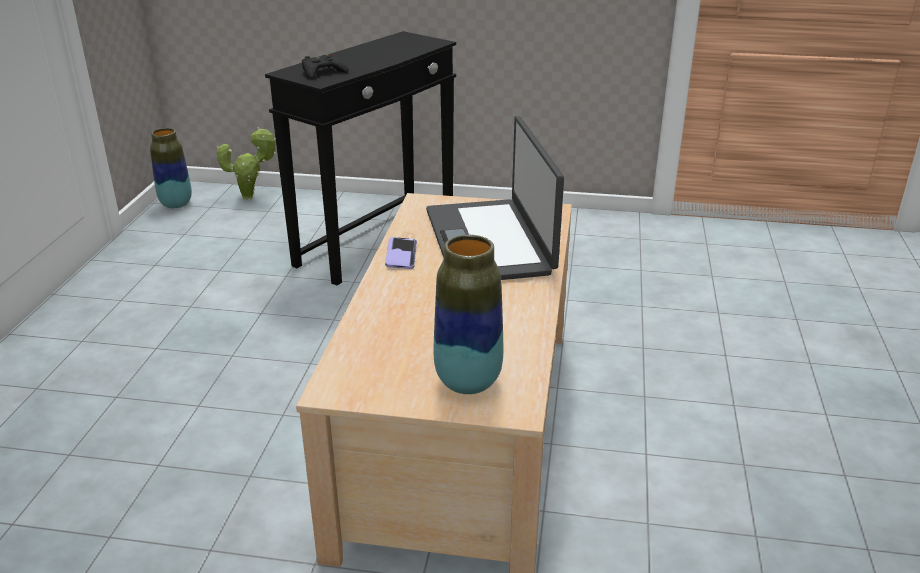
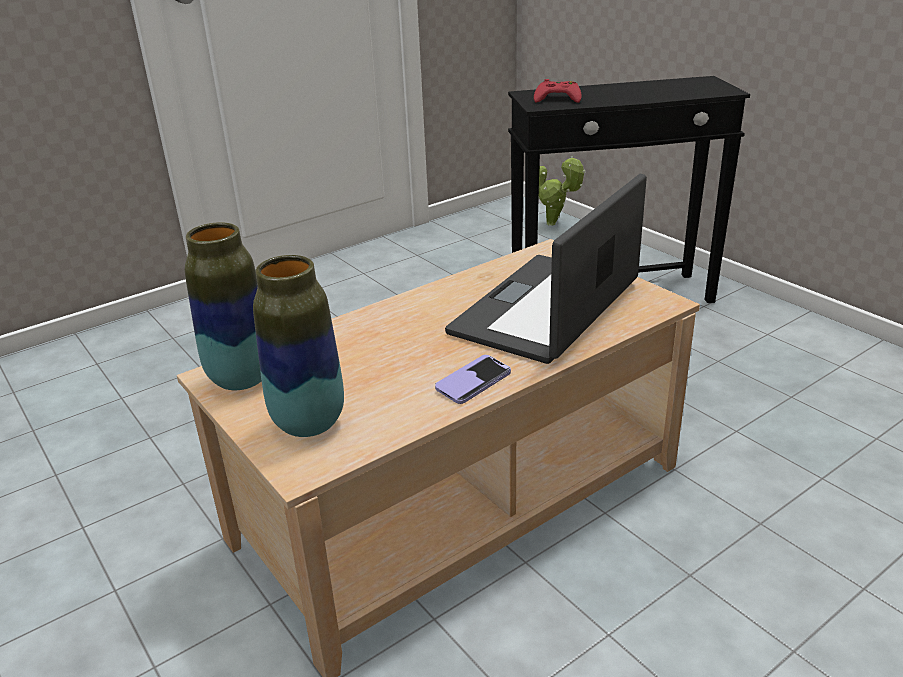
camera: 45 degrees right, 0 degrees up
(176, 204) = (491, 212): vase -> vase (241, 379)
(322, 72) = (557, 98): black game controller -> red game controller
(401, 255) = (450, 290): phone -> phone (473, 381)

